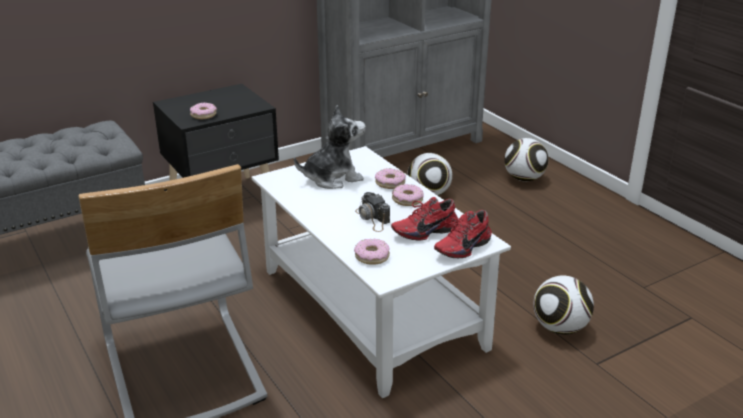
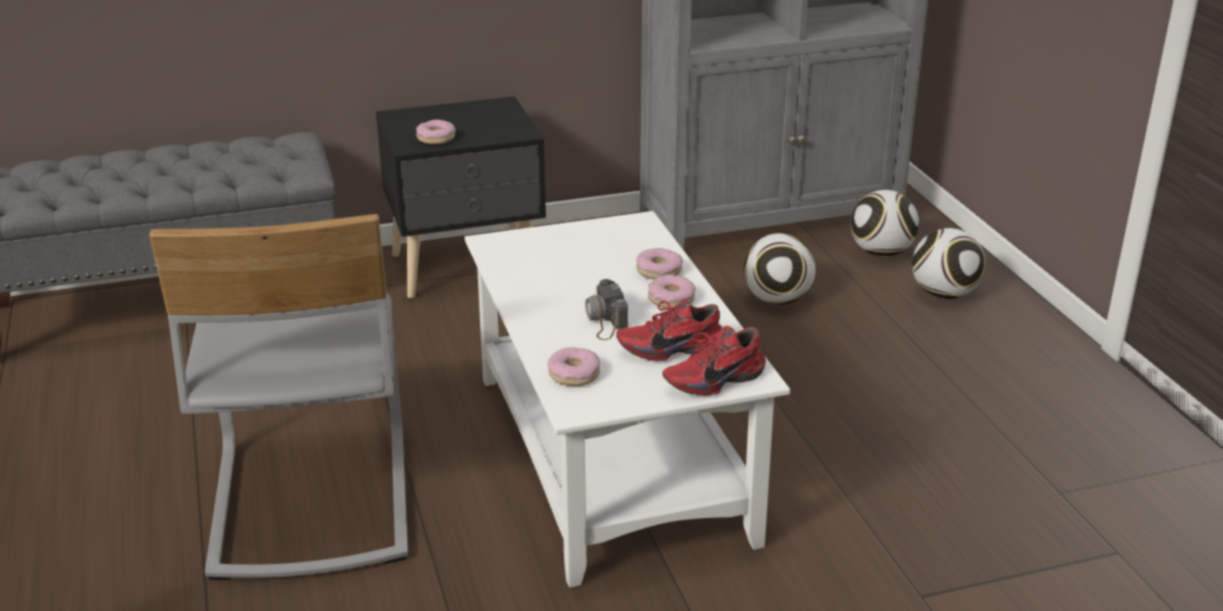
camera: 15 degrees right, 0 degrees up
(332, 178) = (578, 253): plush toy -> none
(560, 328) = (888, 532): football -> football (881, 252)

